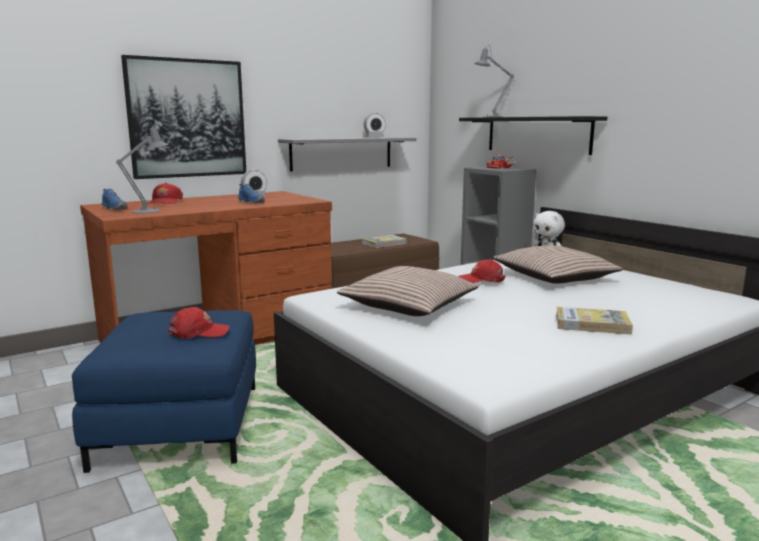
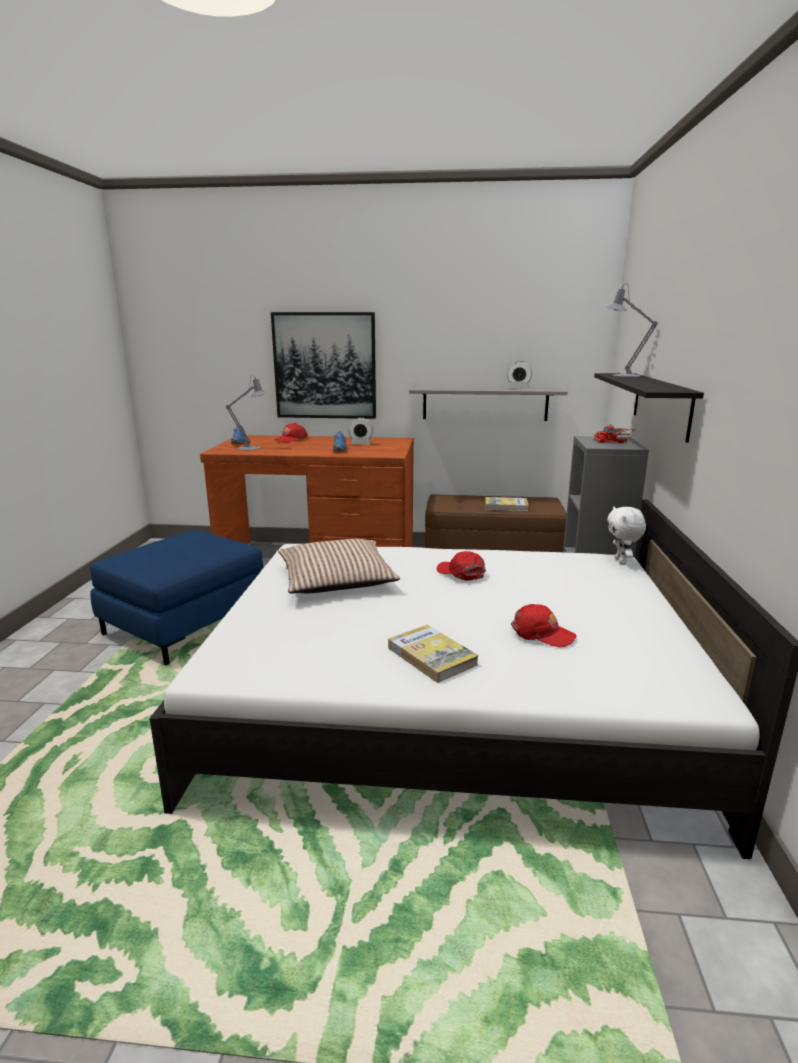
camera: 40 degrees right, 5 degrees up
(199, 332) = (182, 557): red cap -> red cap (542, 633)
(554, 277) = (546, 591): pillow -> none

